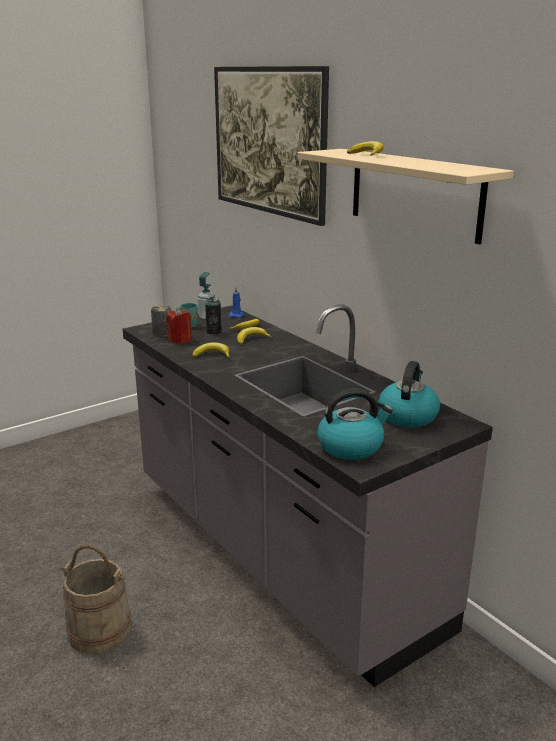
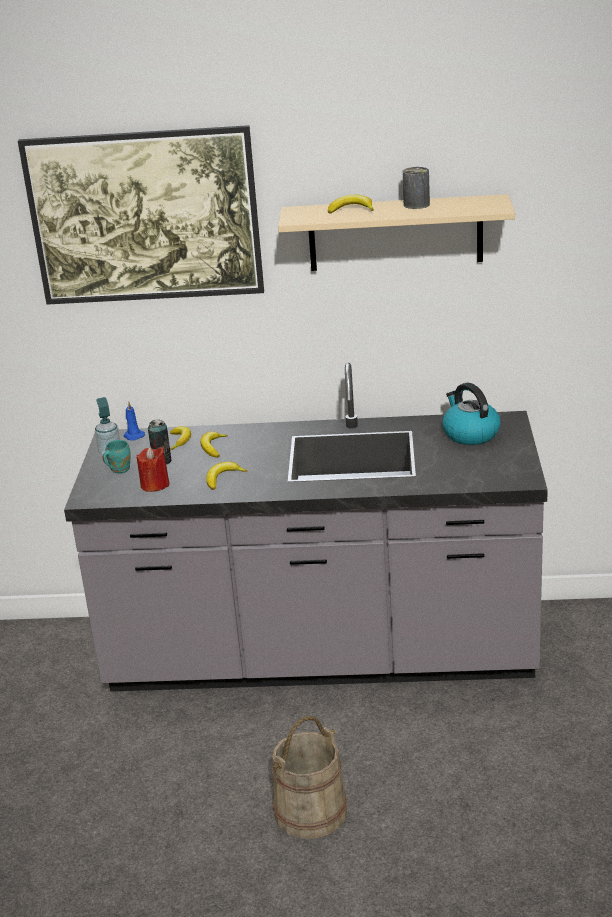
camera: 50 degrees left, 5 degrees up
(162, 333) = (119, 490): can -> can (416, 204)
(351, 446) = (491, 473): kettle -> none

